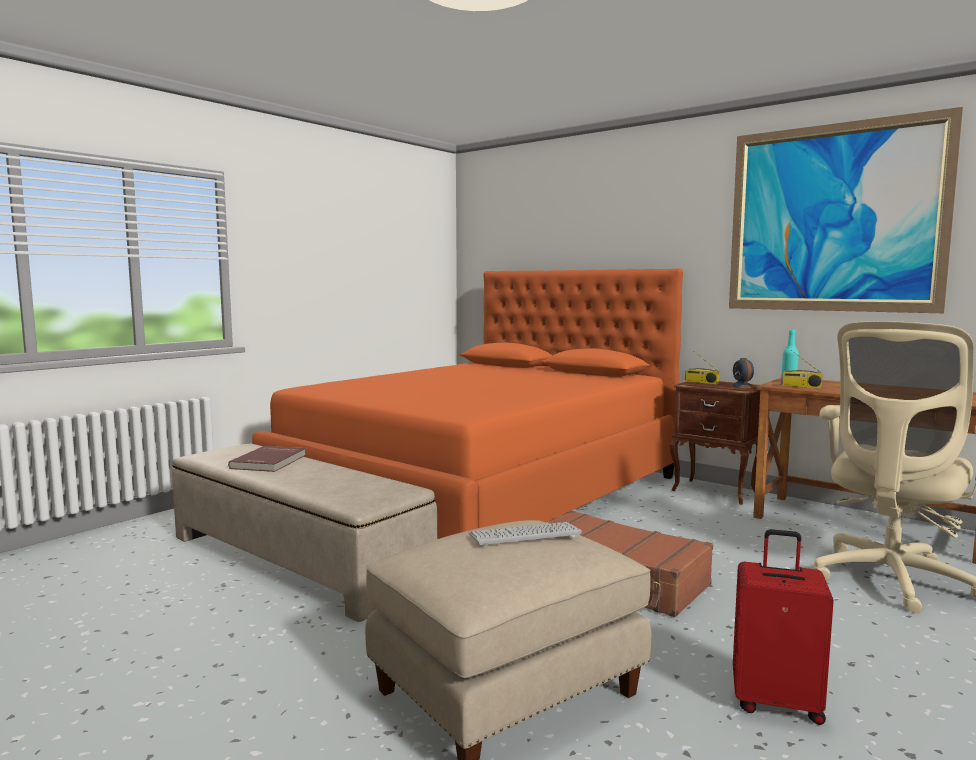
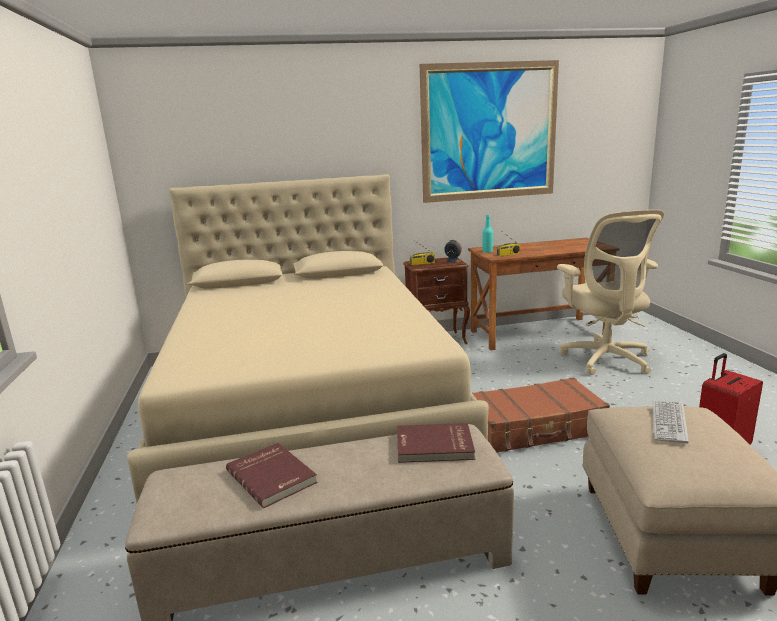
camera: 50 degrees left, 10 degrees up
(368, 486) = (434, 446): none -> red book
(482, 491) = (310, 409): orange bed -> beige bed

